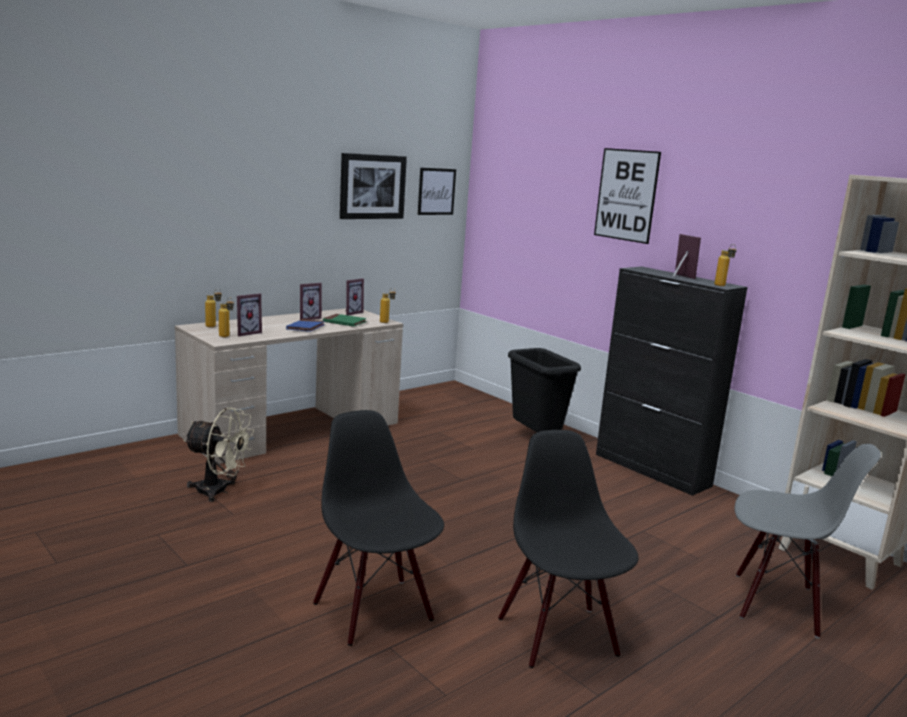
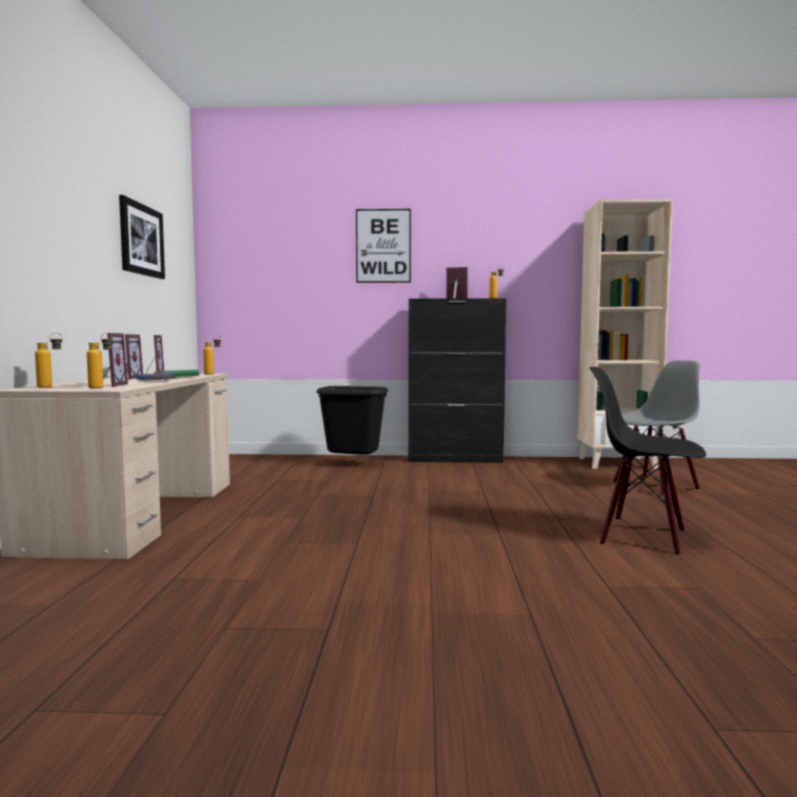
camera: 45 degrees left, 10 degrees down
(219, 492) = (194, 573): beige fan -> none
(374, 610) = (541, 575): black chair -> none
(436, 191) = (179, 256): picture -> none

